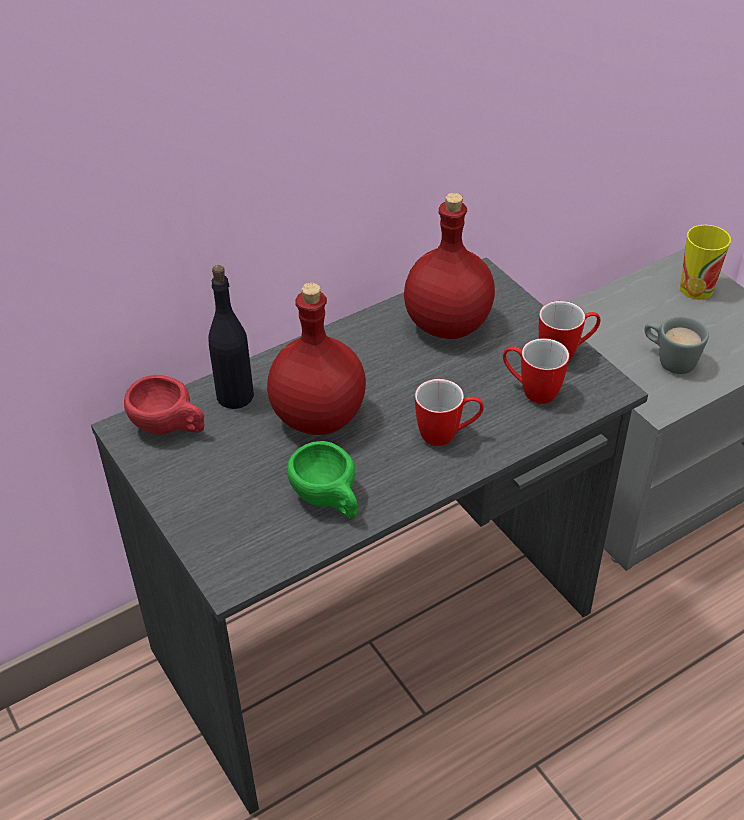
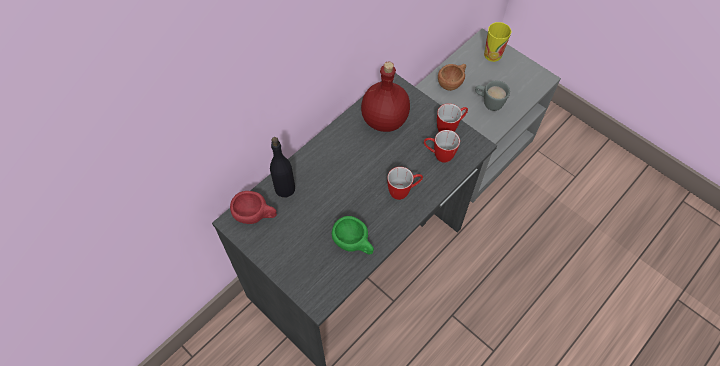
camera: 15 degrees left, 15 degrees up
(319, 418) = (334, 194): red bottle -> none
(607, 320) = (452, 83): none -> brown cup

